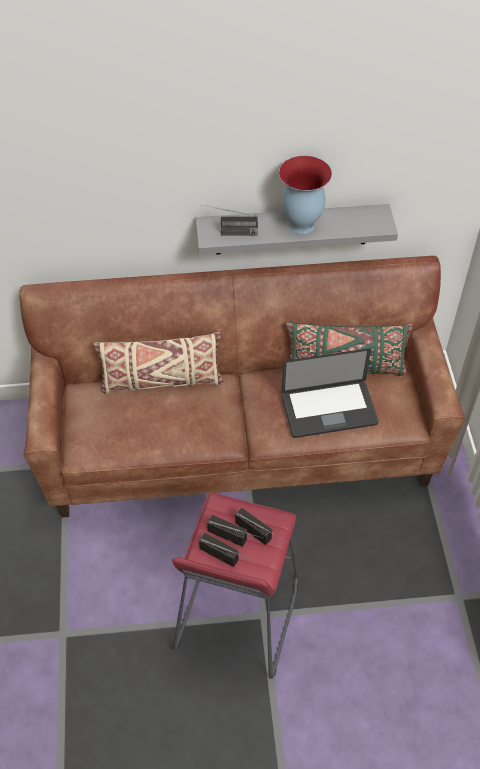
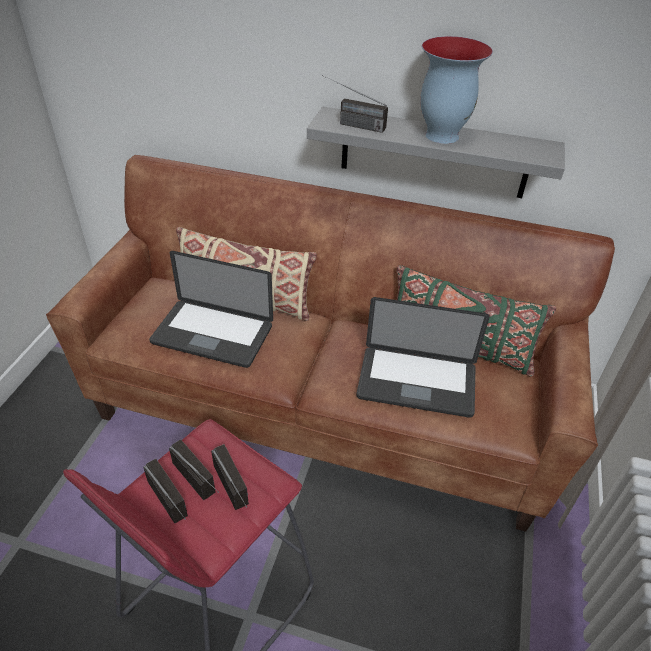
camera: 20 degrees right, 10 degrees down
(158, 423) = (212, 334): none -> laptop

